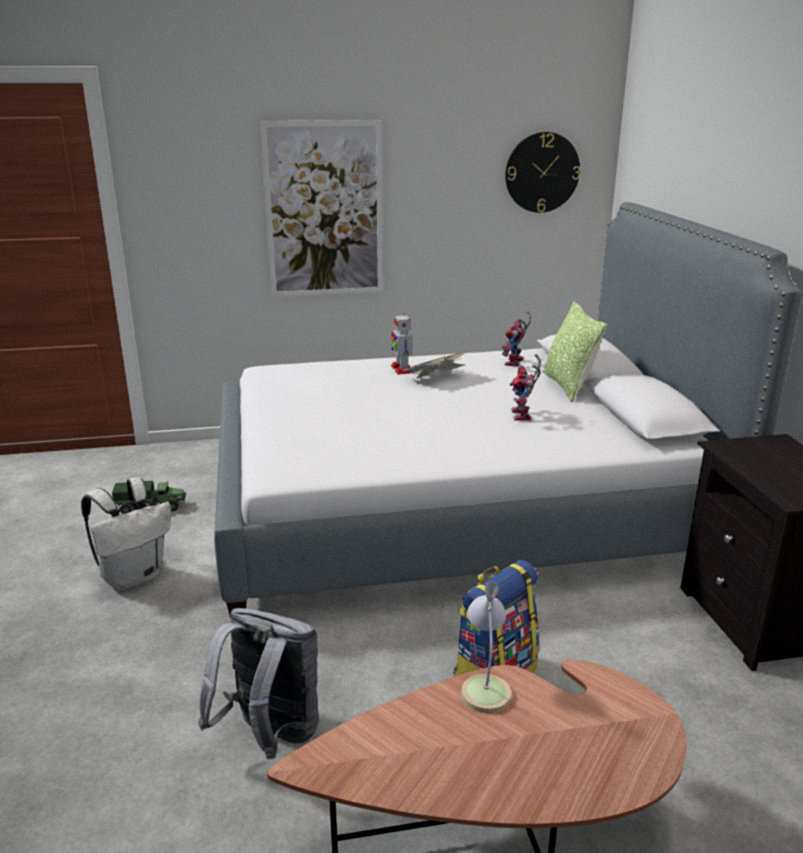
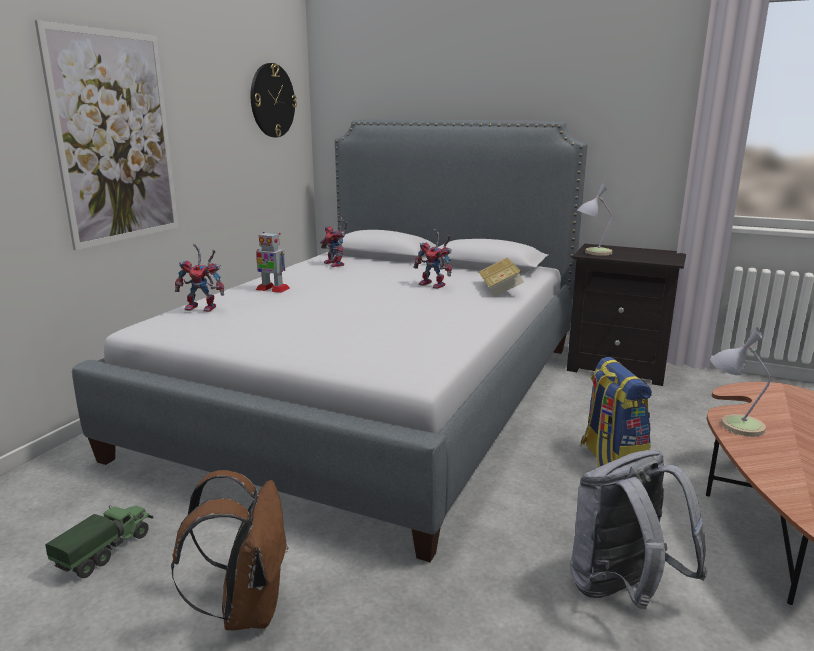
camera: 55 degrees left, 5 degrees down
(134, 576) = (247, 608): white backpack -> brown backpack
(319, 368) = (204, 308): none -> toy robot
(435, 378) = (316, 286): book -> book (500, 289)
(568, 386) = (405, 265): pillow -> none
(740, 447) = (592, 252): none -> table lamp

